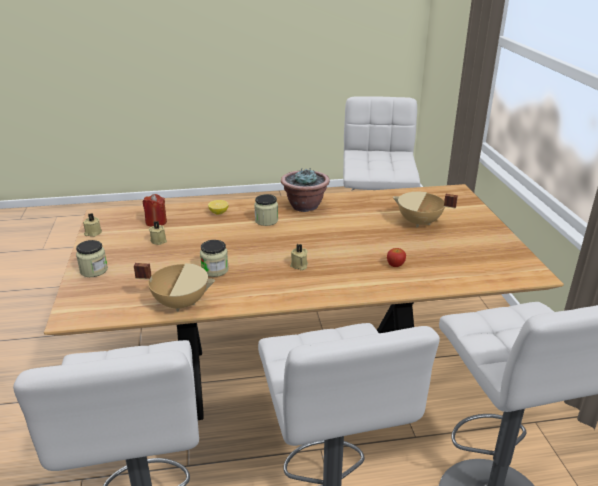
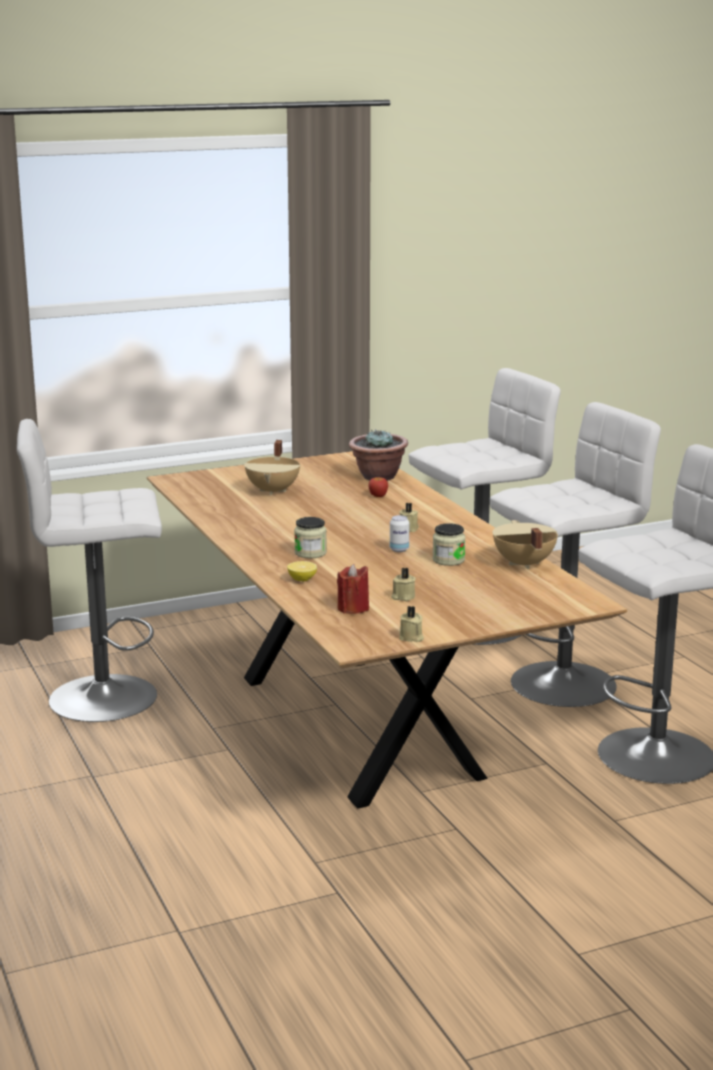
camera: 105 degrees left, 10 degrees down
(94, 270) = (500, 614): jar -> none
(252, 253) = (399, 549): none -> can
(304, 206) = (255, 540): potted plant -> potted plant (378, 477)

